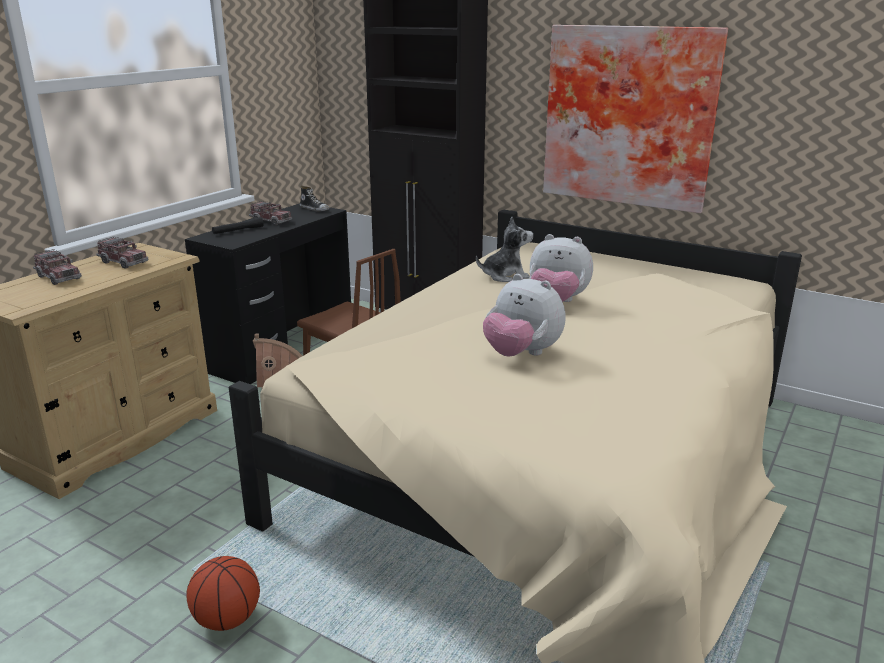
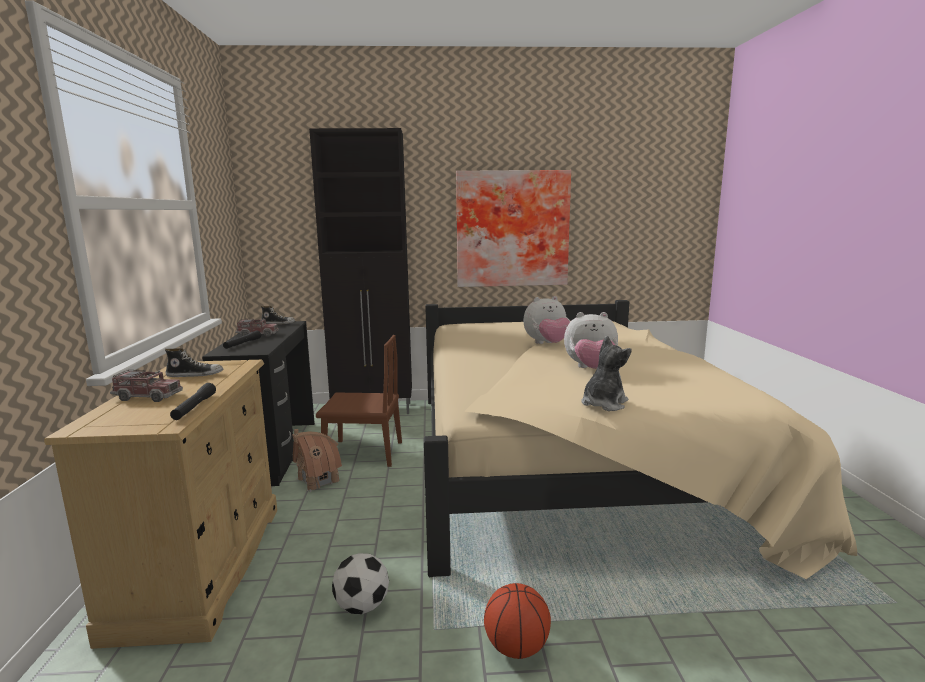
camera: 35 degrees left, 10 degrees down
(61, 297) = (194, 407): none -> black flashlight
(123, 262) = (195, 375): toy truck -> shoe
(171, 523) = (362, 606): none -> football
(505, 276) = (482, 339): plush toy -> plush toy (603, 404)

